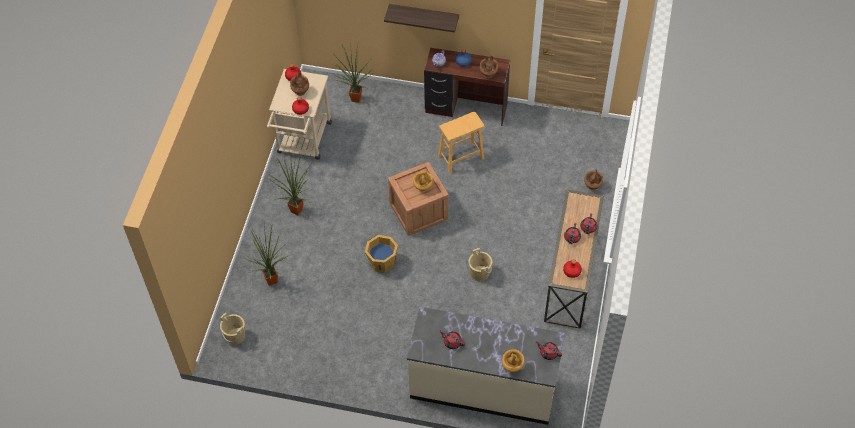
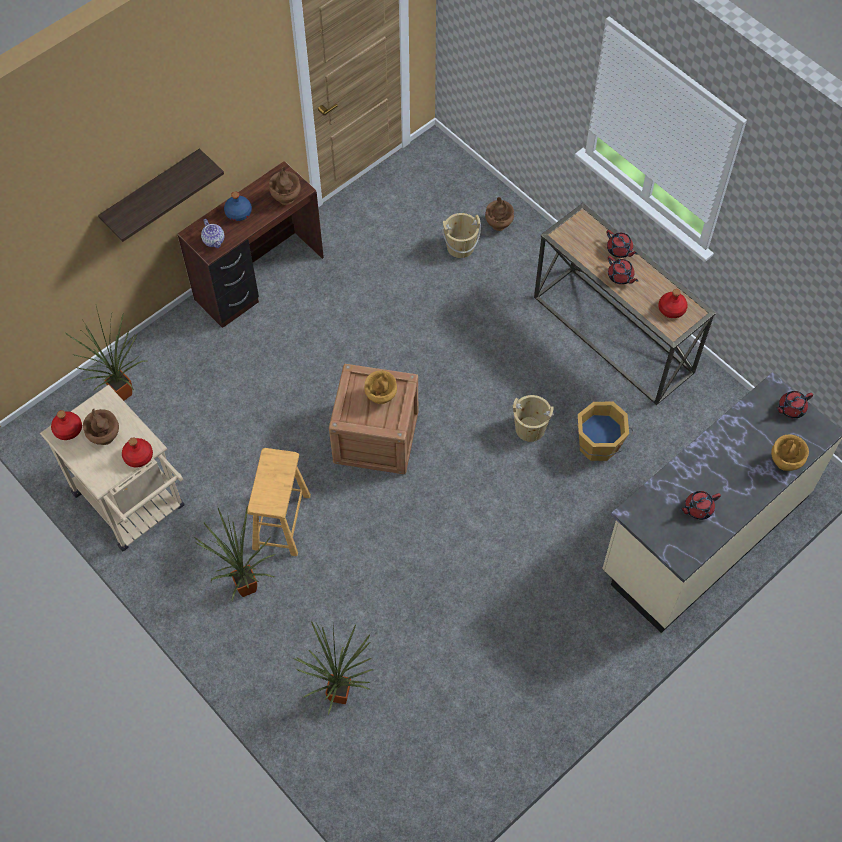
camera: 55 degrees left, 5 degrees up
(235, 336) = (395, 804): beige bucket -> beige bucket (460, 247)
(382, 262) = (422, 533): orange bucket -> orange bucket (598, 445)
(461, 157) = (331, 333): brown stool -> brown stool (282, 522)

